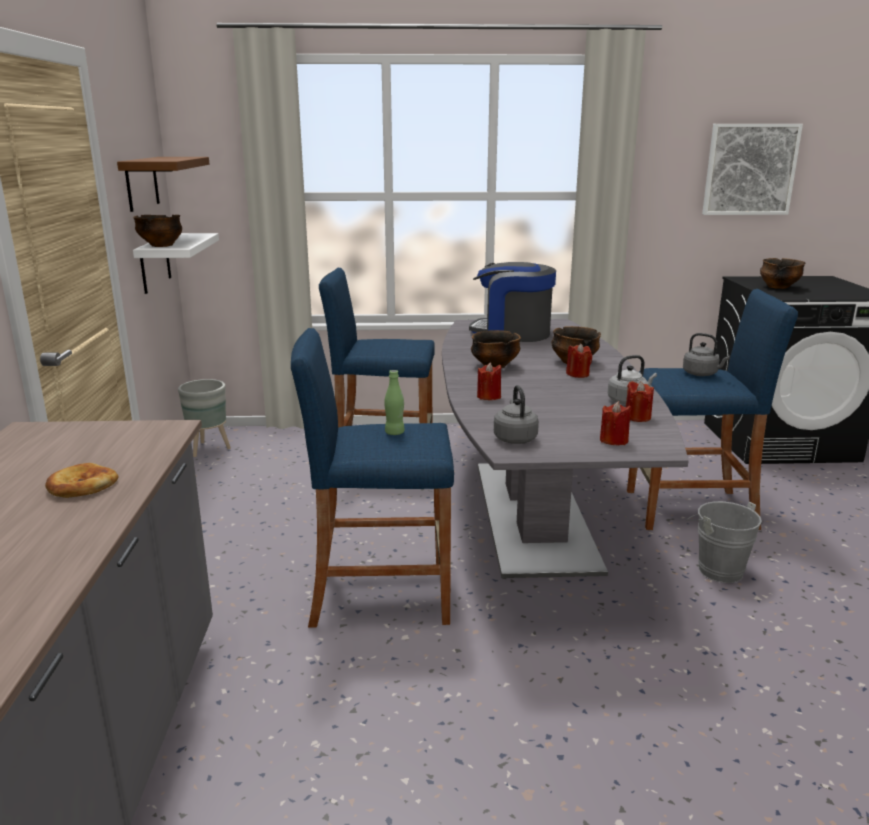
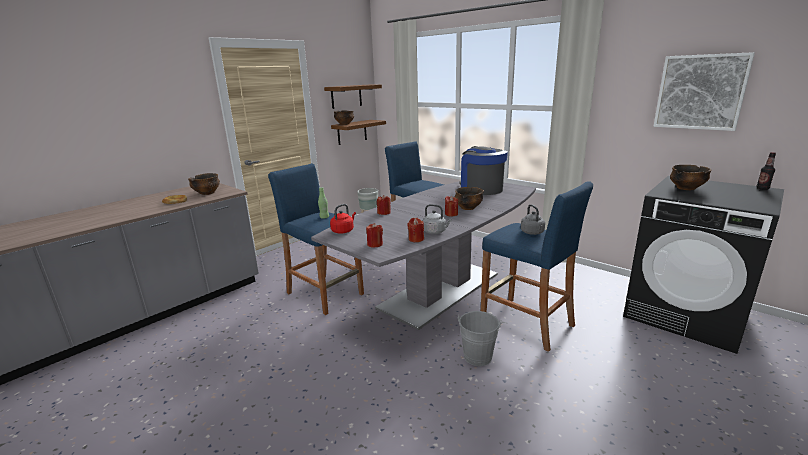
camera: 45 degrees right, 0 degrees up
(155, 263) = (352, 132): white shelf -> brown shelf
(494, 366) = (426, 201): bowl -> bowl (207, 193)
(514, 438) = (343, 231): grey kettle -> red kettle
(821, 277) = (762, 188): none -> bottle

